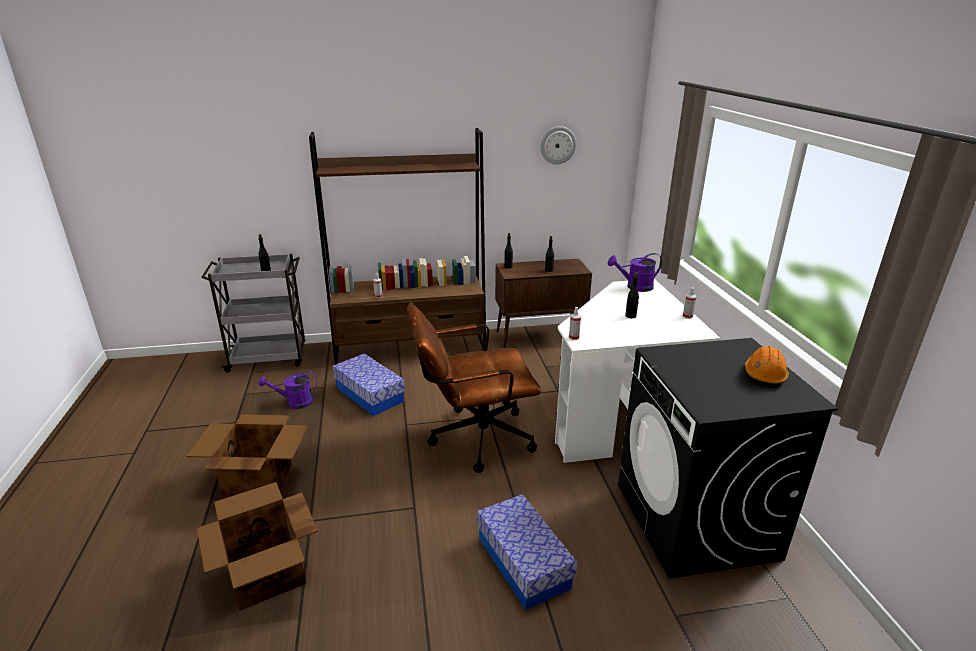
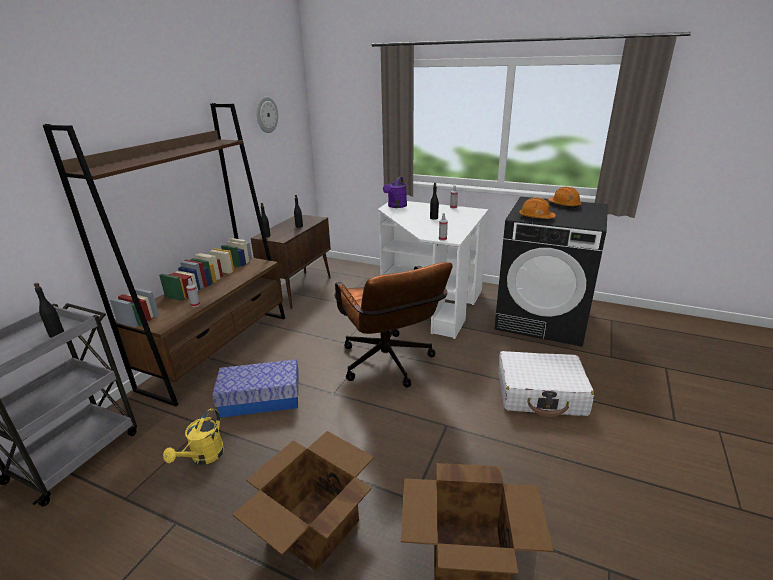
camera: 55 degrees left, 0 degrees up
(294, 402) = (204, 457): purple watering can -> yellow watering can
(472, 438) = (389, 365): brown office chair -> brown office chair turned 45 degrees counterclockwise
(523, 563) = (541, 394): storage box -> white suitcase
(674, 364) = (536, 217): none -> orange hard hat

